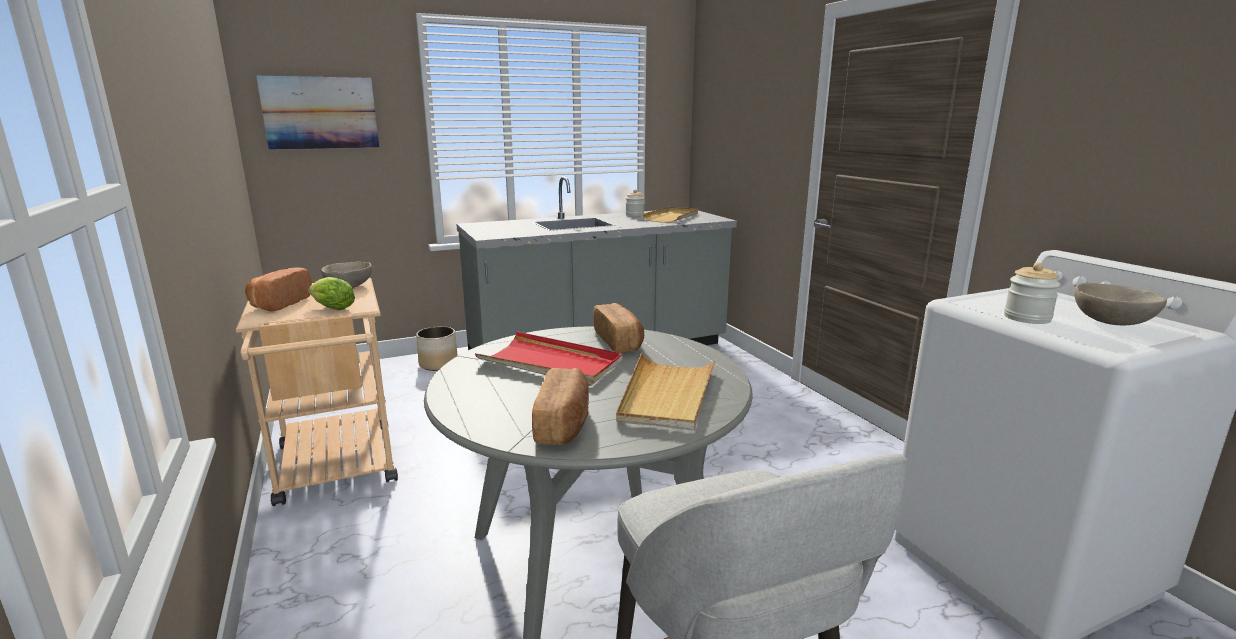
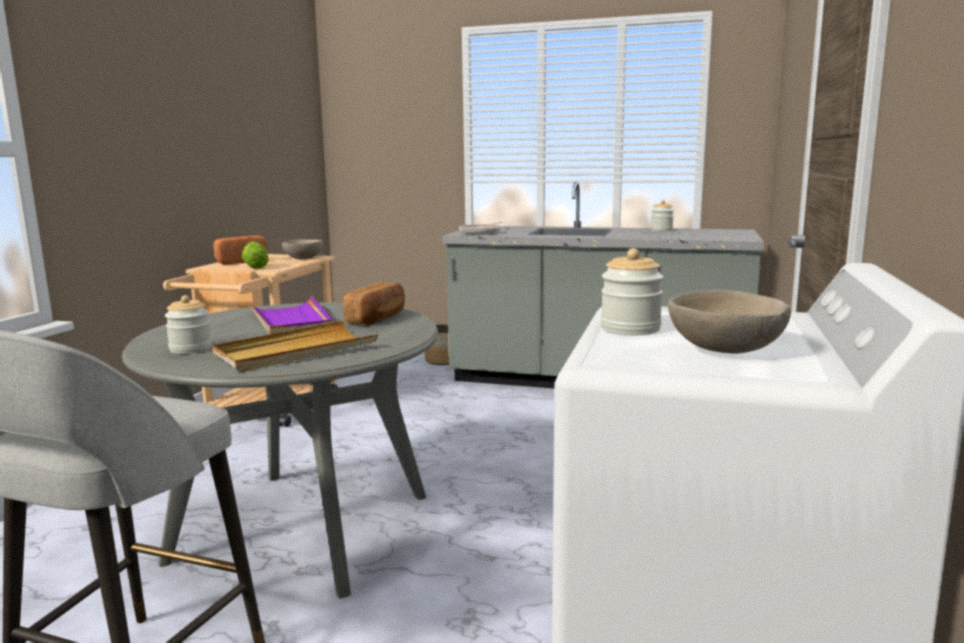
camera: 40 degrees right, 5 degrees down
(320, 113) = (380, 122): picture -> none
(501, 232) = (482, 232): none -> frying pan
(551, 363) = (291, 320): red tray -> purple tray
(564, 423) = (190, 349): bread -> jar
(672, 217) = (695, 234): beige tray -> none

